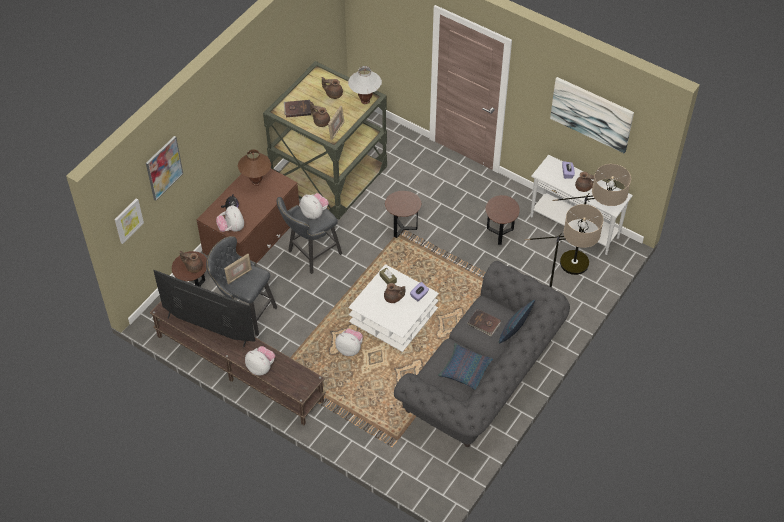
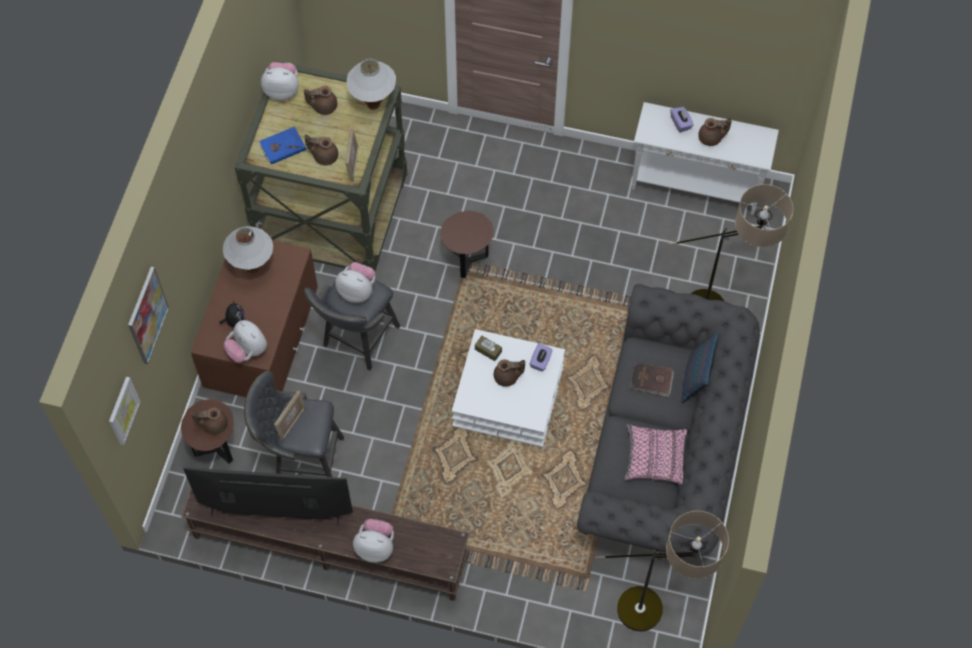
camera: 20 degrees left, 10 degrees up
(256, 182) = (252, 267): brown table lamp -> white table lamp
(297, 109) = (282, 146): brown book -> blue book
(350, 349) = (469, 465): plush toy -> plush toy (282, 90)
(465, 370) = (655, 458): blue pillow -> pink pillow
(499, 234) = (601, 228): brown side table -> none
(584, 268) = (732, 243): floor lamp -> floor lamp (658, 613)
(591, 114) = (710, 41): picture -> none

